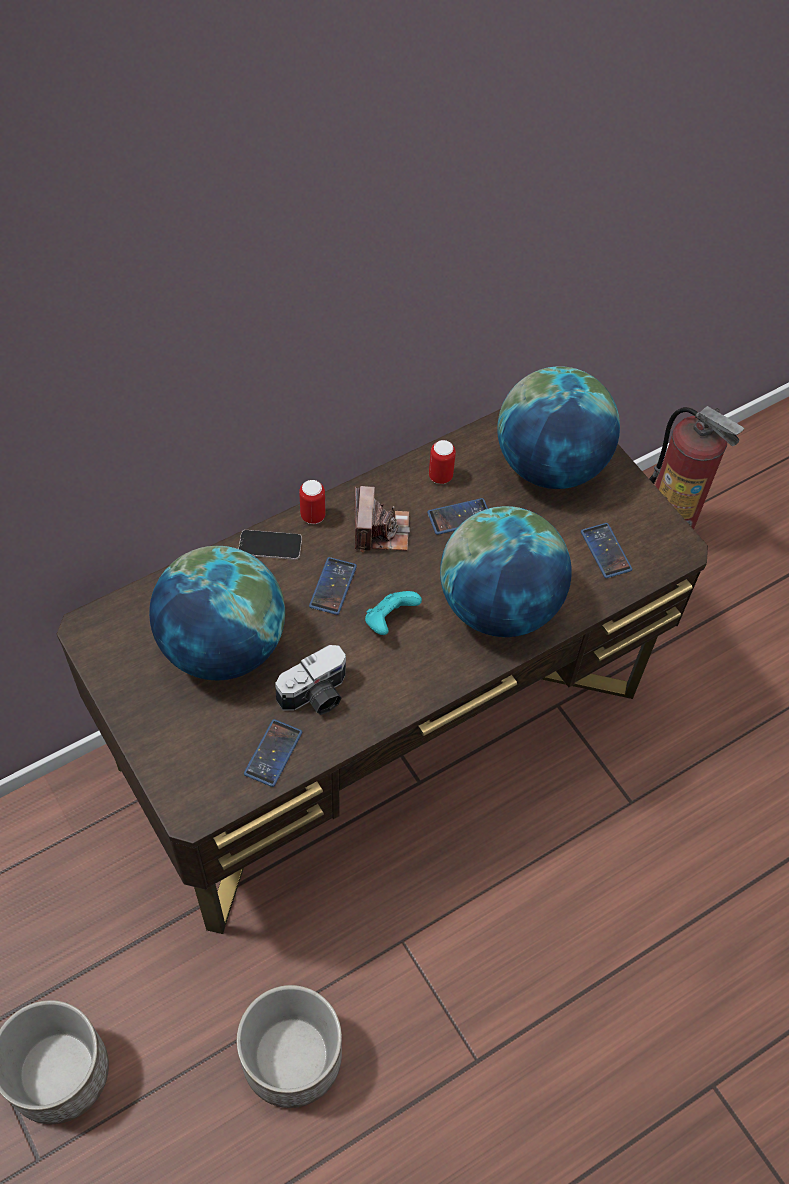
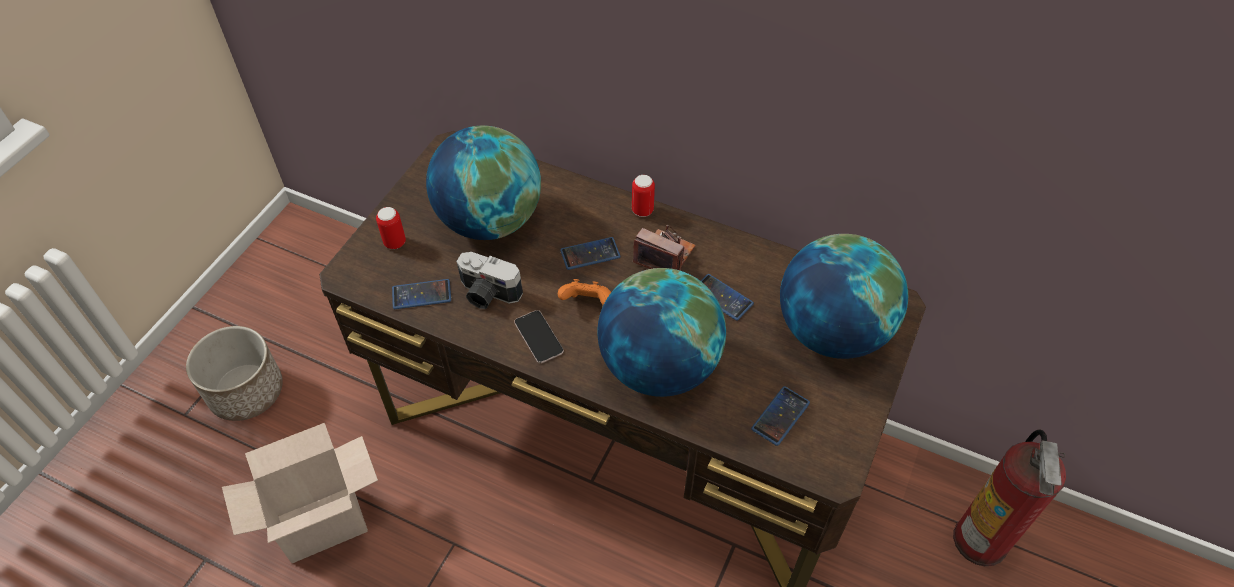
camera: 60 degrees right, 5 degrees down
(270, 545) = (595, 201): phone -> phone (538, 337)
(291, 1056) = (325, 520): planter -> cardboard box
(380, 531) = (664, 255): camera -> camera turned 120 degrees counterclockwise
(389, 620) = (587, 303): turquoise game controller -> orange game controller
(440, 476) = (750, 265): can -> can (395, 242)

